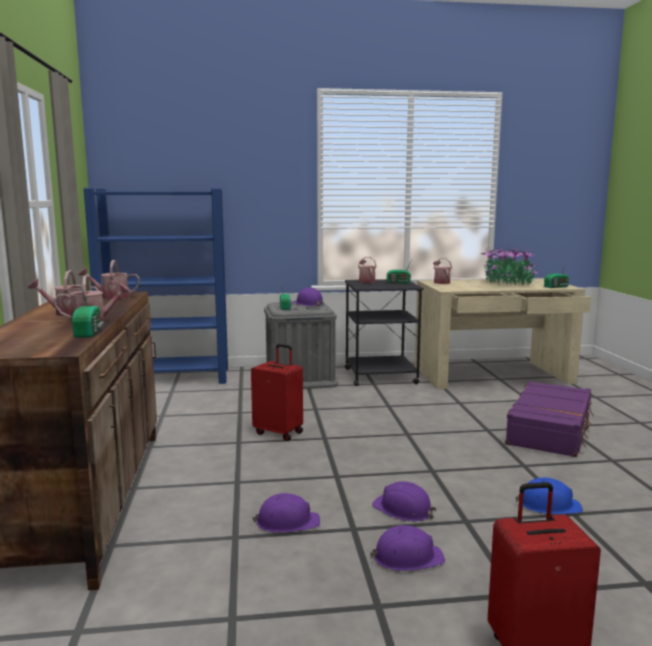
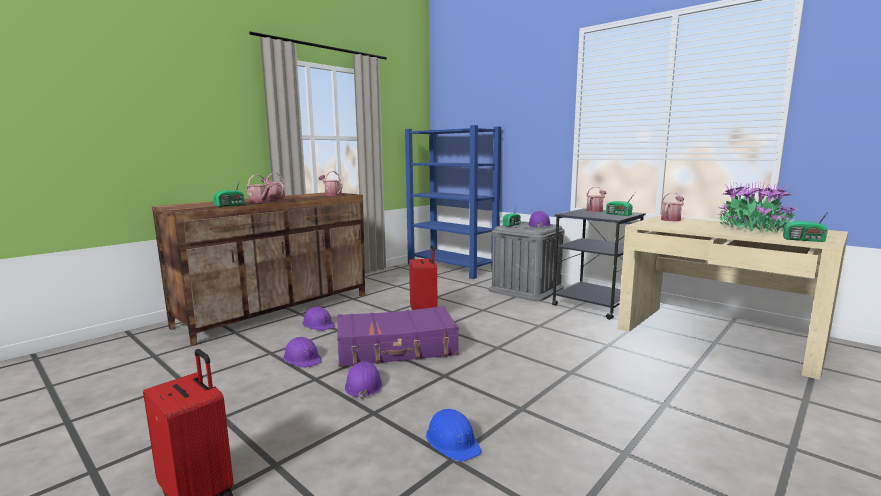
camera: 50 degrees right, 0 degrees up
(407, 557) = (293, 408): purple hard hat -> purple hard hat (318, 324)
(550, 430) = (635, 400): purple suitcase -> purple suitcase (397, 349)

